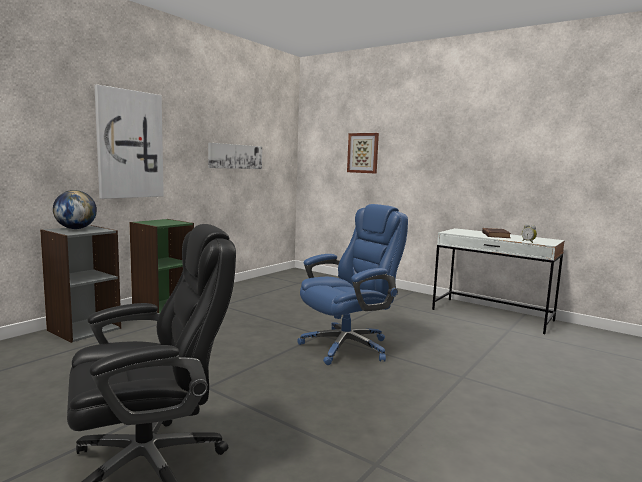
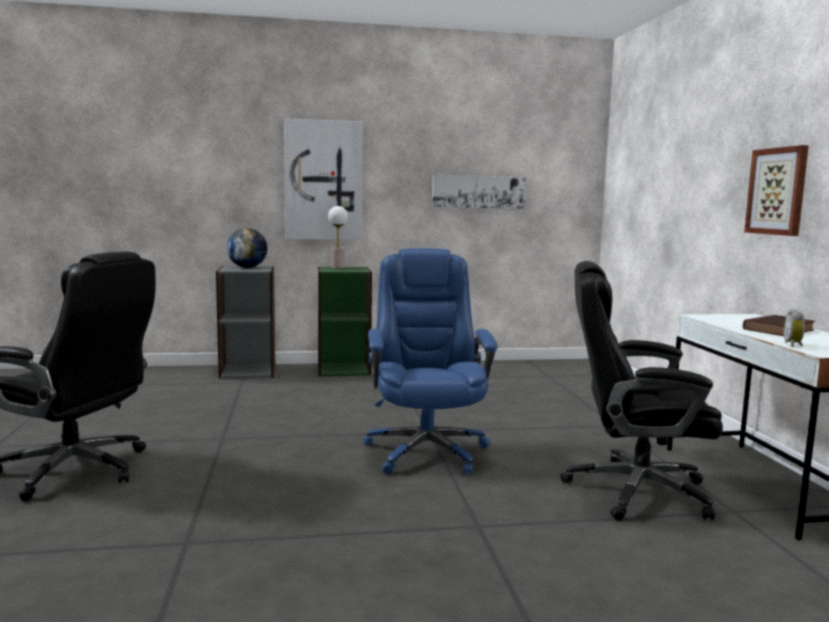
camera: 45 degrees right, 0 degrees up
(153, 221) = (338, 268): none -> table lamp
(348, 346) = (426, 451): blue office chair -> blue office chair turned 105 degrees counterclockwise
(363, 153) = (663, 180): picture -> picture (777, 191)
(466, 334) = (633, 491): none -> black office chair

